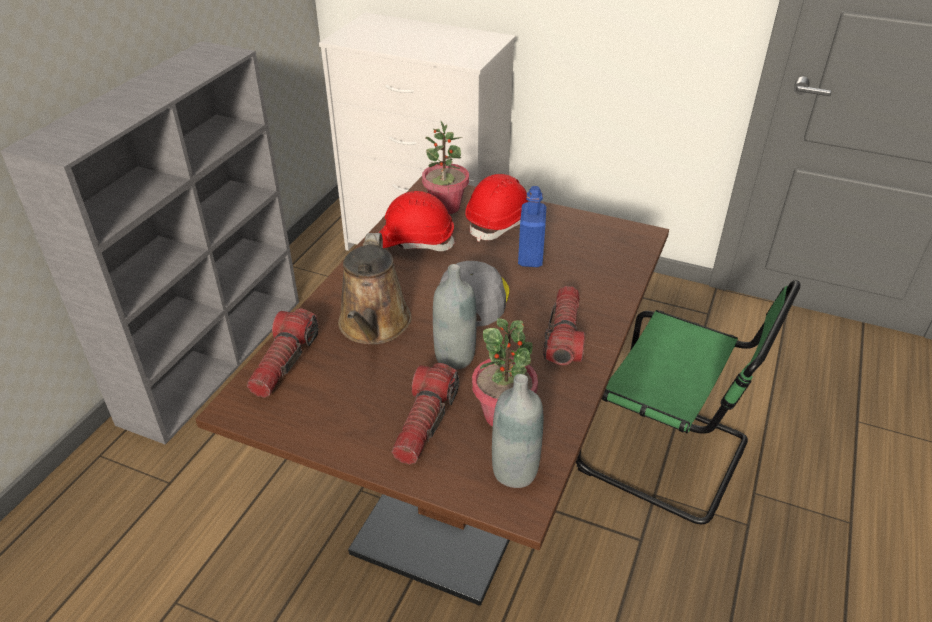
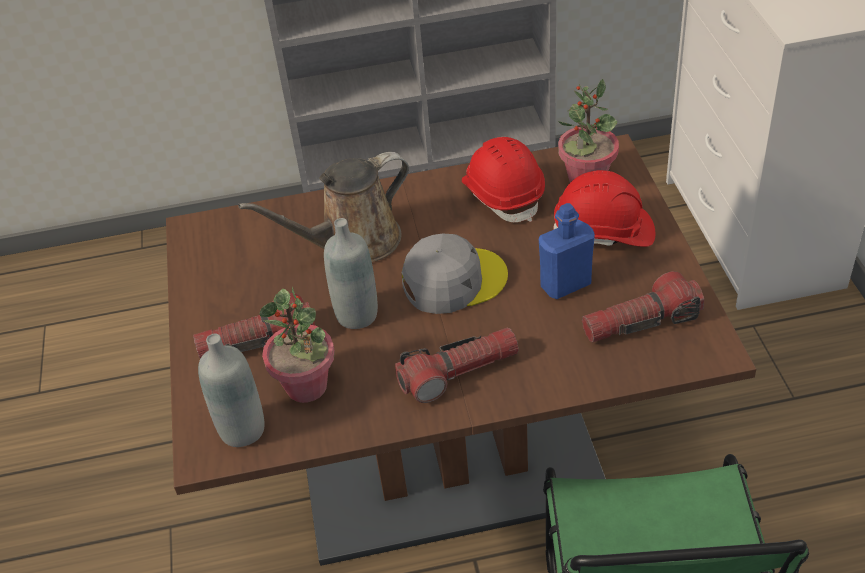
camera: 60 degrees right, 5 degrees up
(284, 362) = (262, 221): flashlight -> flashlight (641, 322)

